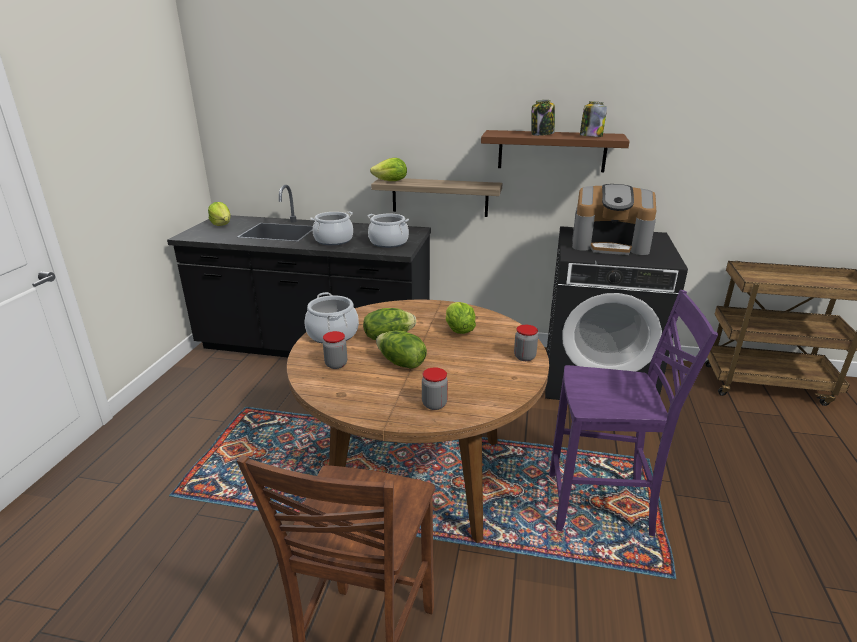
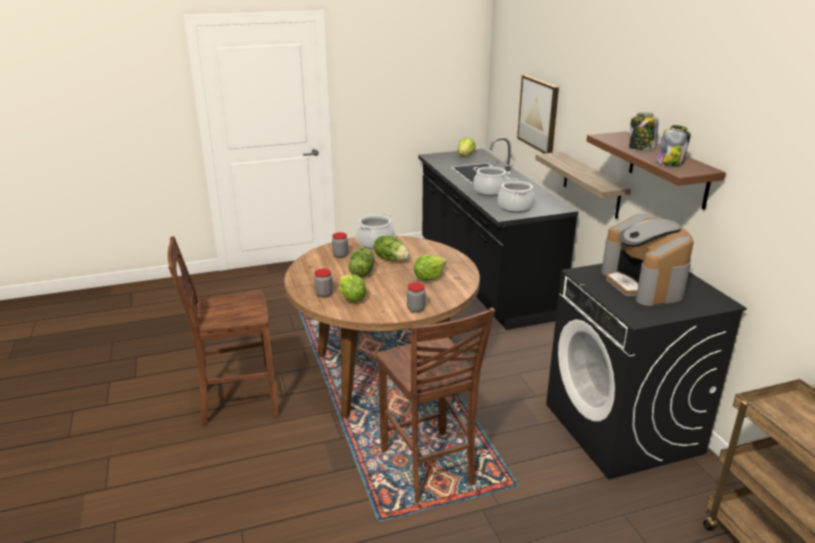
camera: 60 degrees right, 0 degrees up
(325, 147) = (538, 114): none -> picture
(391, 181) = (553, 157): lettuce -> lettuce (351, 299)
(602, 506) = (428, 468): purple chair -> brown chair

